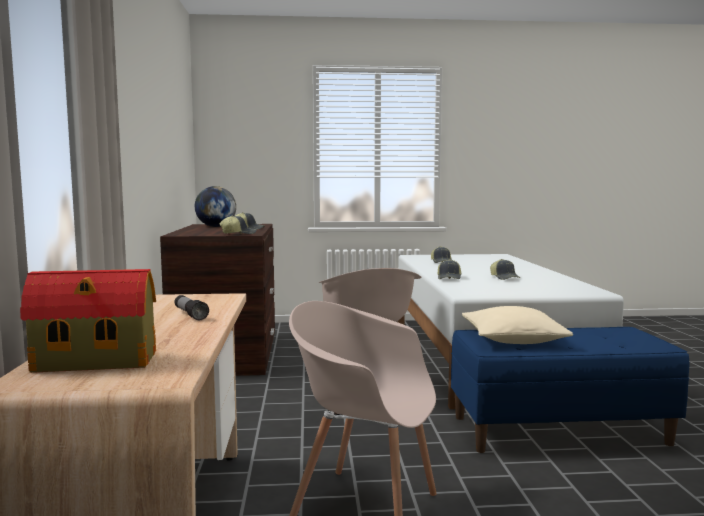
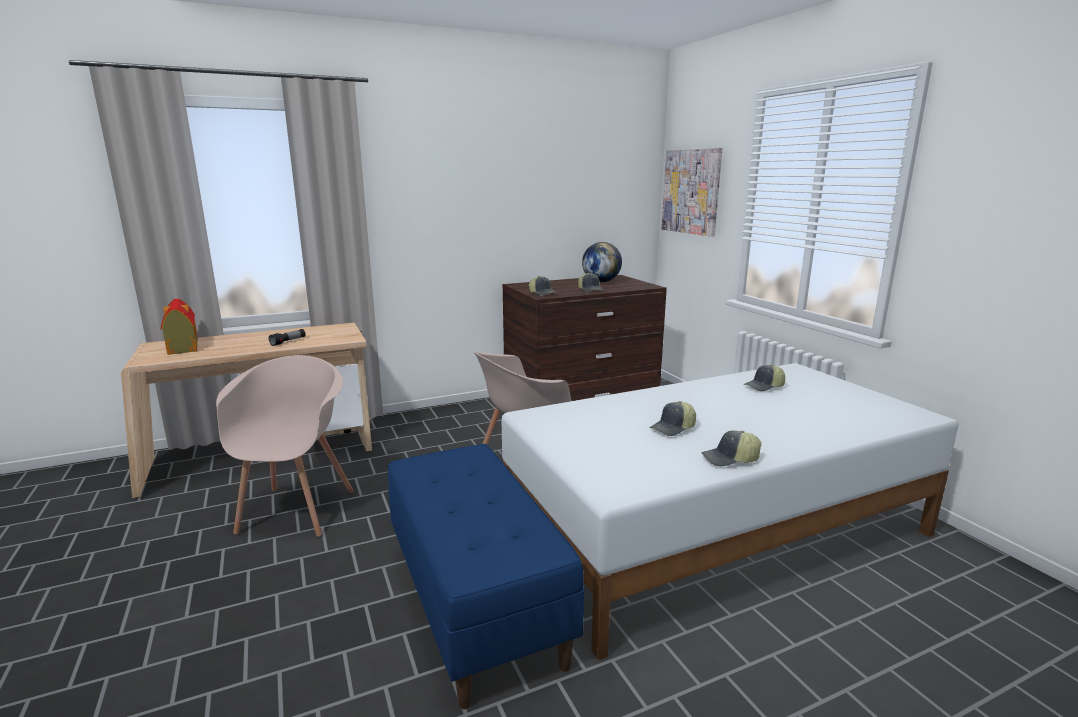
camera: 70 degrees right, 10 degrees up
(242, 142) = (691, 191): none -> picture
(449, 278) = (632, 401): cap -> cap (730, 459)
(513, 339) = (459, 474): beige pillow -> none

